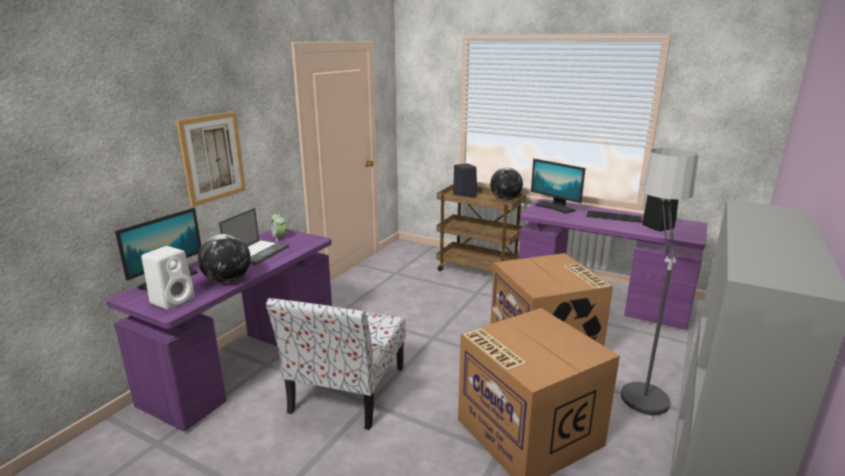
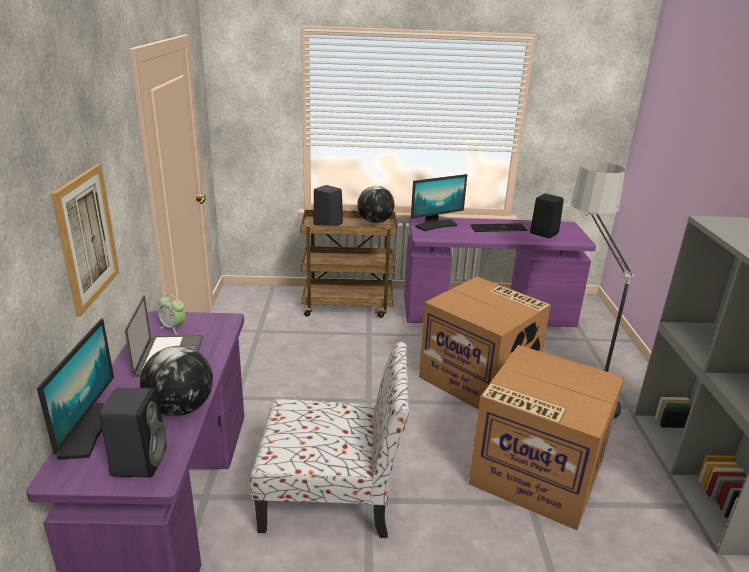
camera: 30 degrees left, 5 degrees up
(173, 300) = (139, 460): white speaker -> black speaker
(347, 391) = (332, 495): chair -> chair turned 75 degrees counterclockwise
(555, 207) = (436, 225): monitor -> monitor turned 45 degrees counterclockwise

